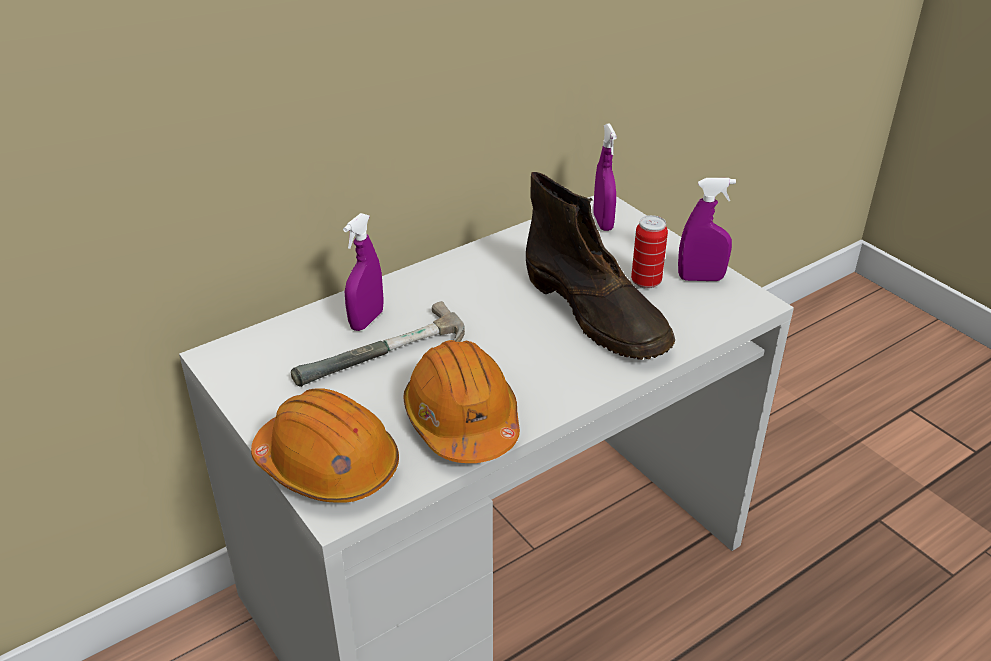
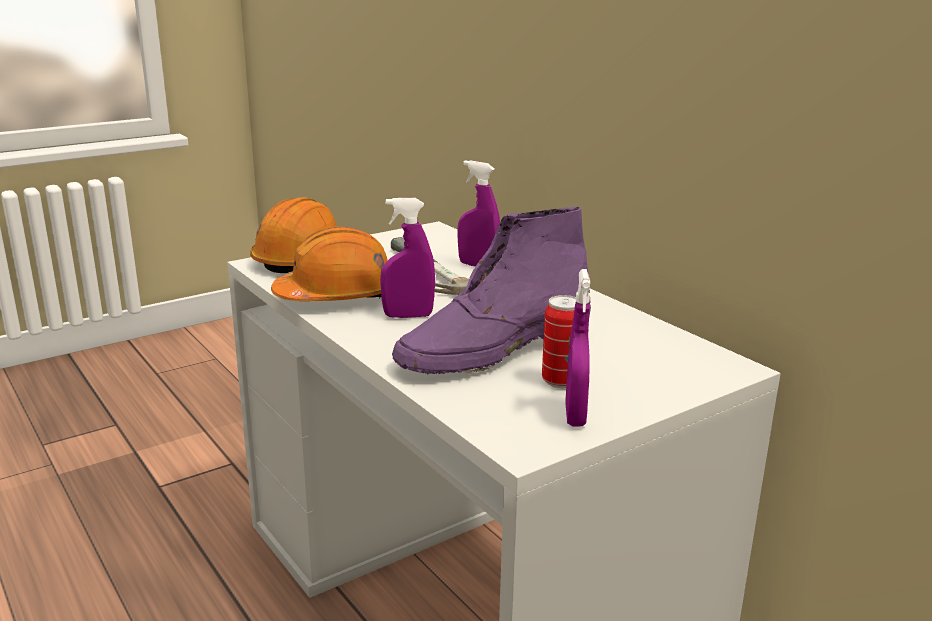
camera: 90 degrees right, 15 degrees down
(596, 313) = (493, 352): brown boot -> purple boot
(603, 222) = (690, 365): purple spray bottle -> purple spray bottle (408, 315)

